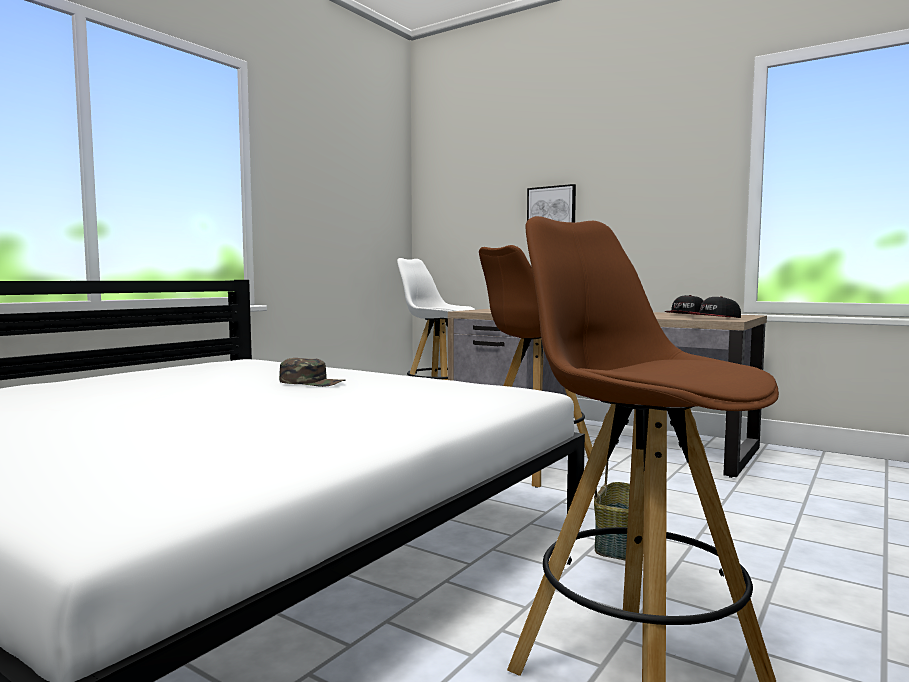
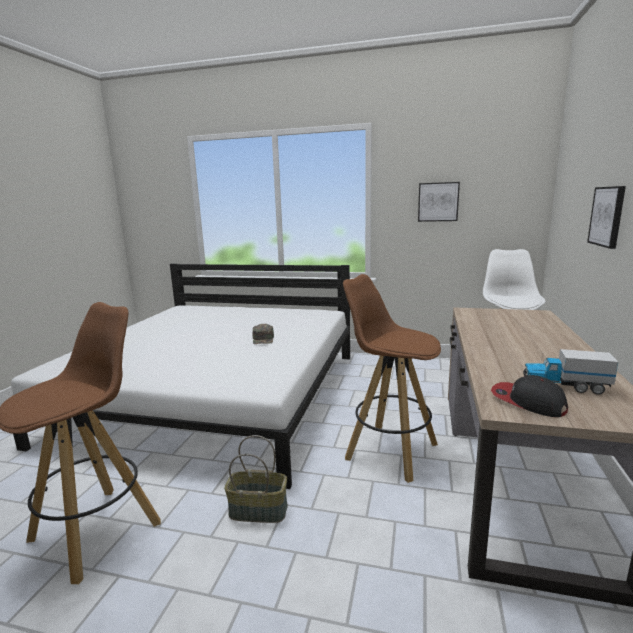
camera: 70 degrees right, 10 degrees up
(325, 196) = (438, 202): none -> picture
(686, 315) = (564, 386): cap -> toy truck

